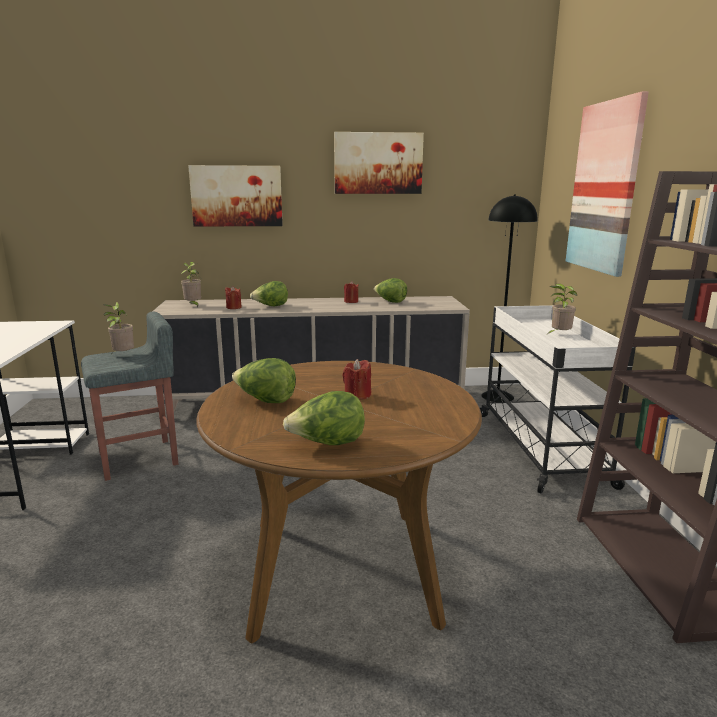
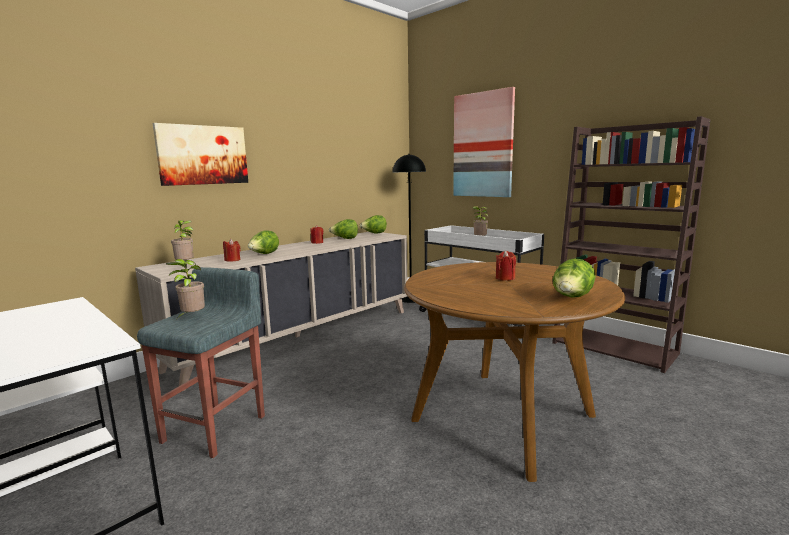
camera: 40 degrees left, 5 degrees down
(265, 401) = (470, 293): lettuce -> lettuce (374, 233)
(378, 163) = (315, 129): picture -> none

